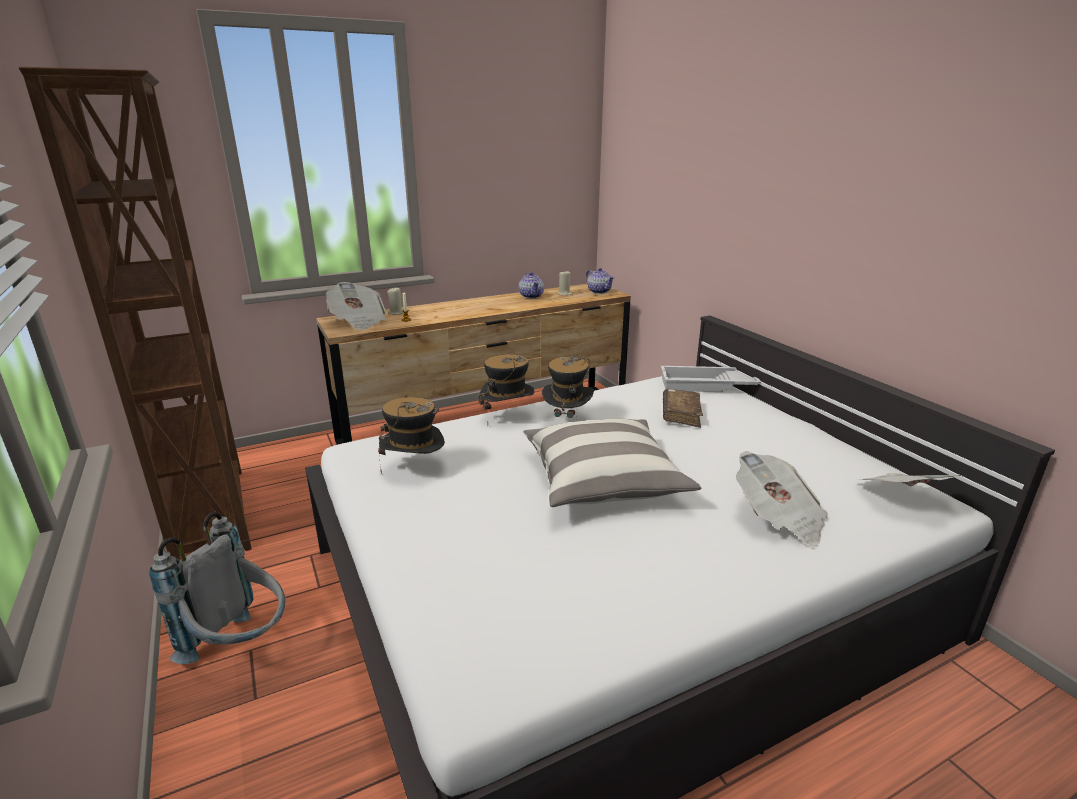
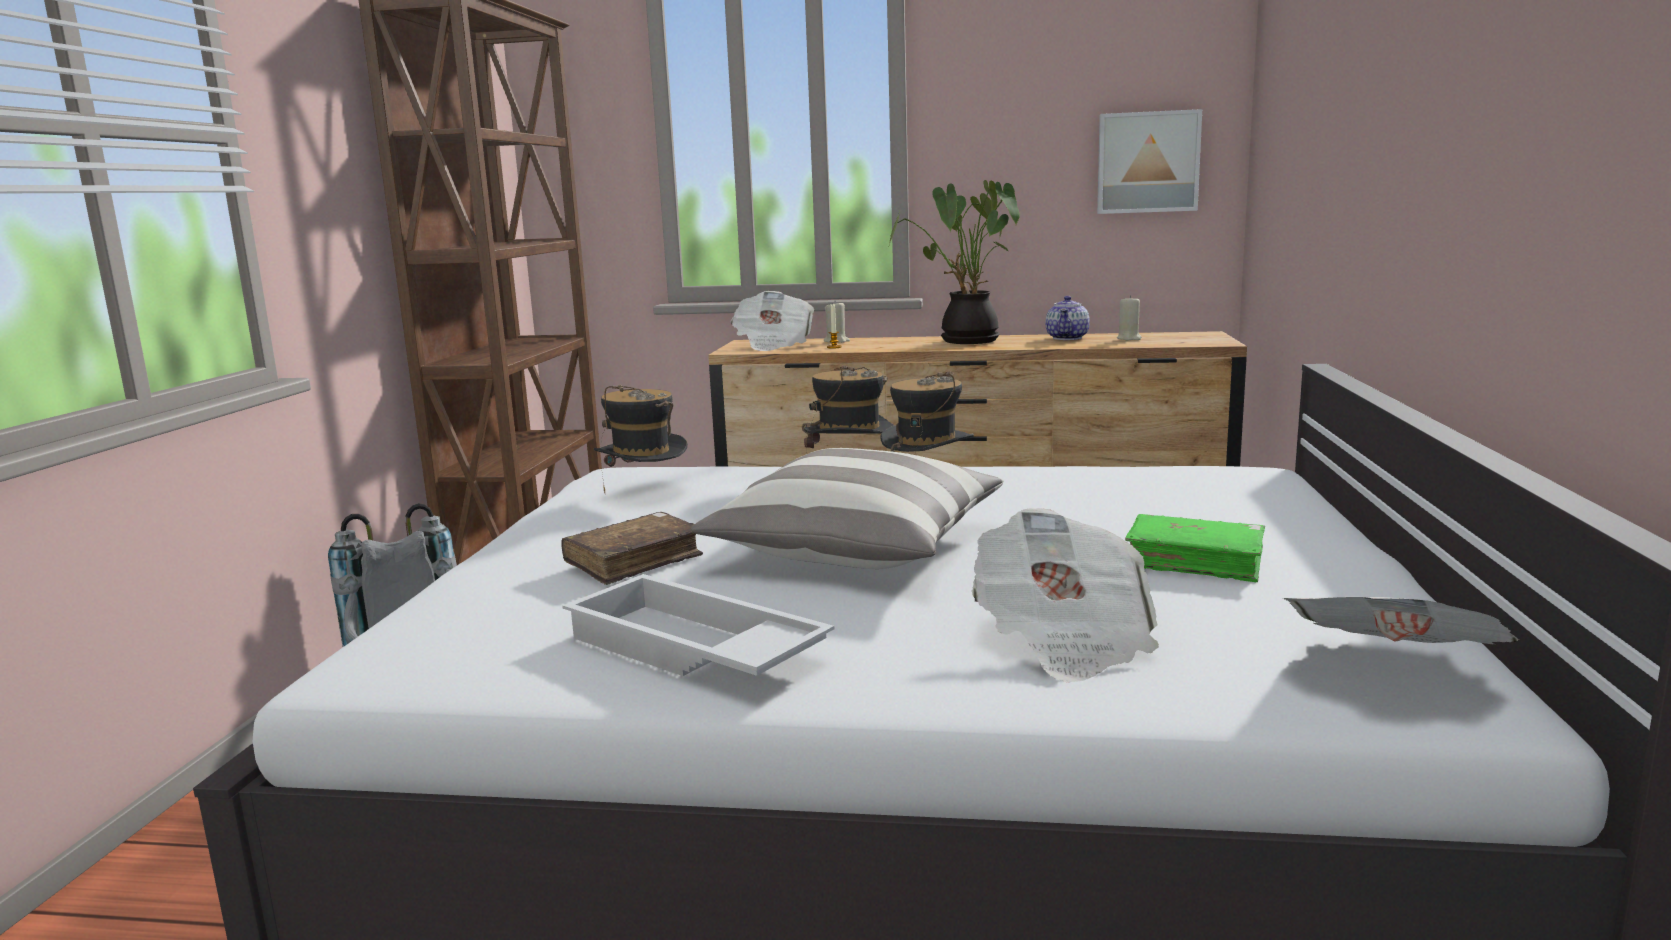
camera: 35 degrees right, 10 degrees down
(478, 305) = (964, 341): none -> potted plant
(552, 187) = (1147, 162): none -> picture
(599, 291) = (1198, 339): teapot -> none
(680, 414) = (1133, 507): brown book -> brown book (634, 562)
(707, 385) = (1256, 483): white tray -> white tray (690, 650)
(755, 448) = (1194, 562): none -> green book

